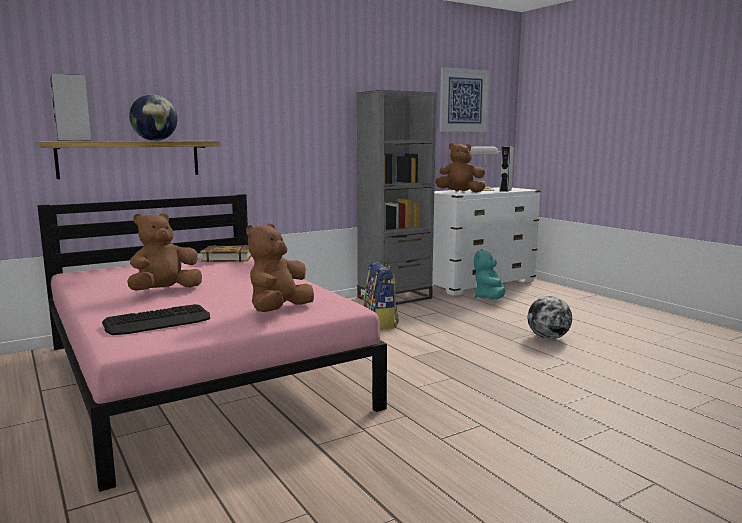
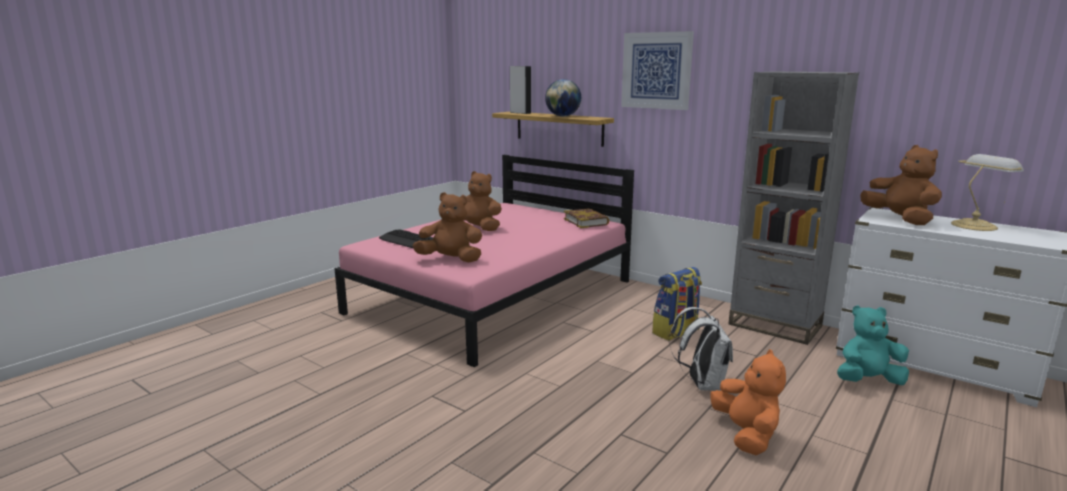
camera: 70 degrees right, 5 degrees up
(463, 100) = (983, 78): picture -> picture (656, 70)
(473, 334) = (702, 384): none -> white backpack
(505, 190) = (1000, 236): grey speaker -> none
(548, 338) = (746, 435): globe -> orange plush toy

